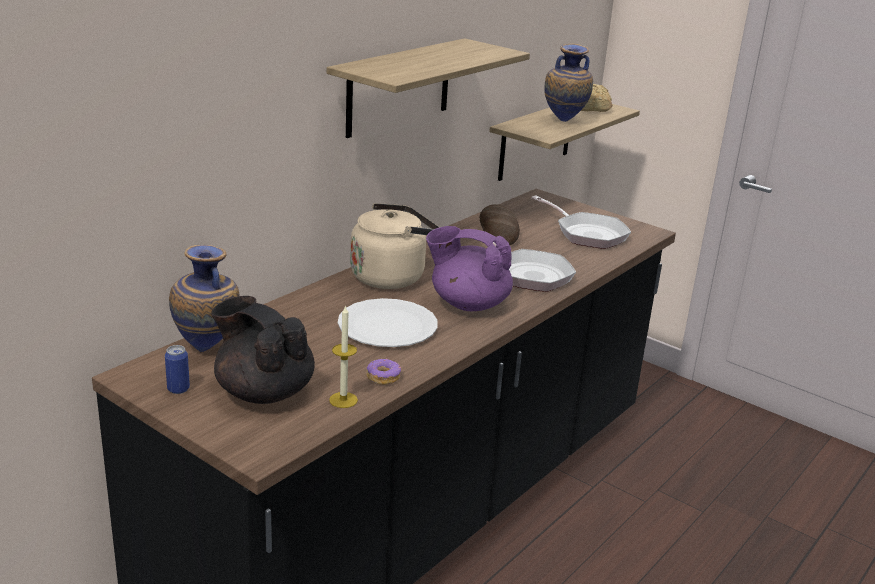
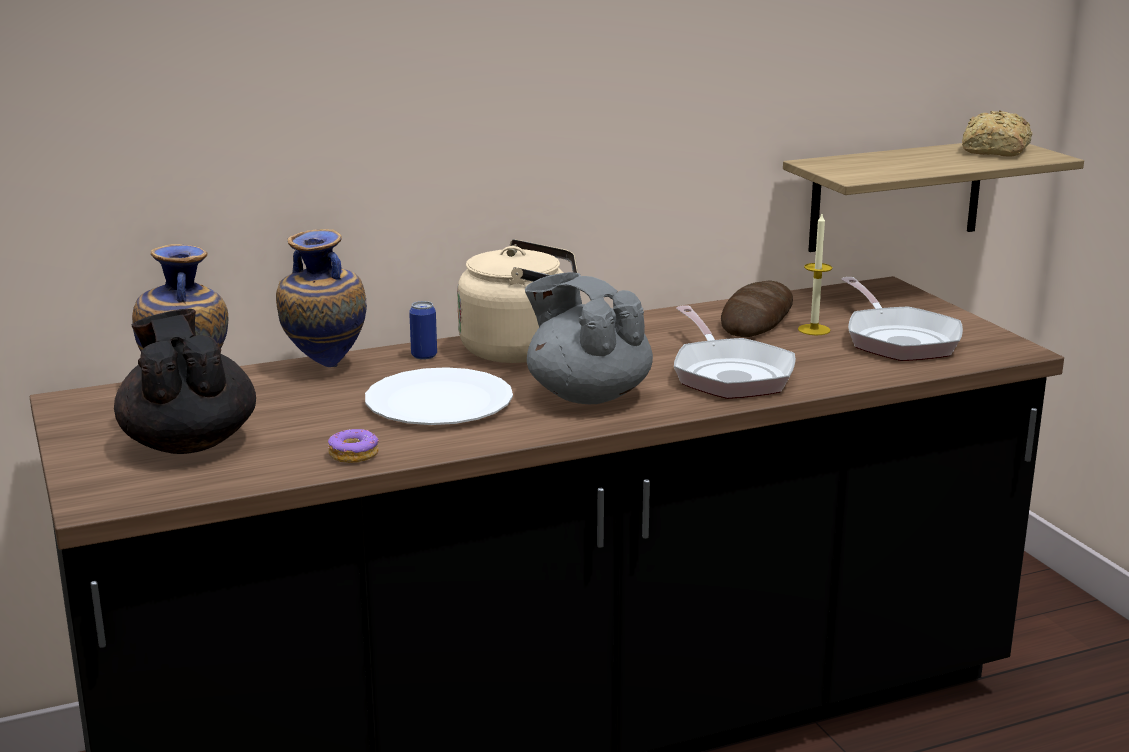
camera: 30 degrees right, 5 degrees down
(178, 389) = (100, 422): can -> can (424, 356)
(343, 400) = (269, 469): candle -> candle (814, 330)
(399, 87) = (579, 76): shelf -> none
(468, 303) = (587, 395): purple teapot -> grey teapot
(563, 122) = (914, 164): vase -> vase (324, 368)

